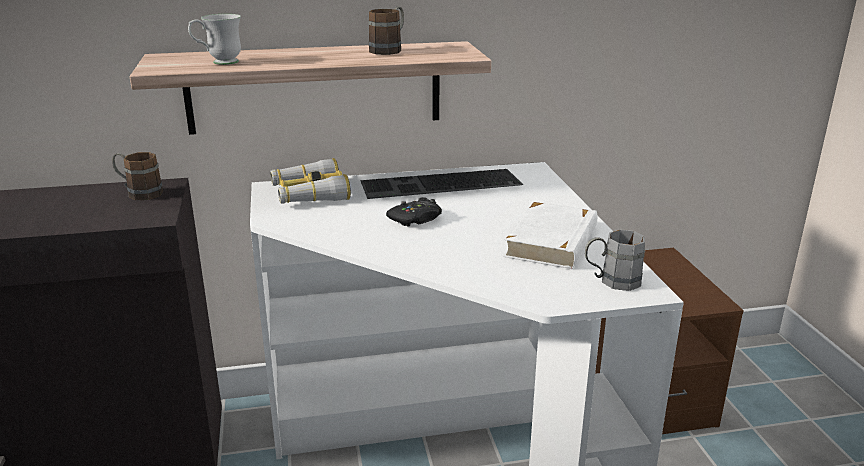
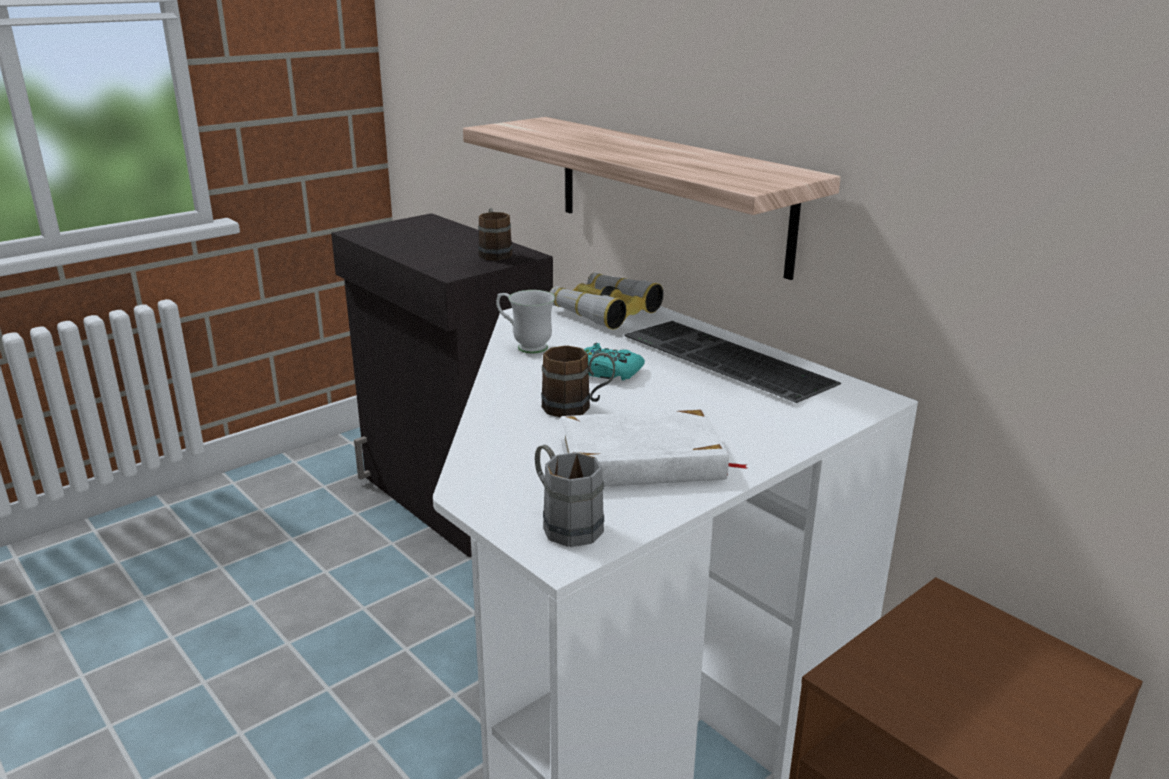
camera: 60 degrees right, 0 degrees up
(219, 63) = (545, 134): white mug -> white mug (525, 346)
(389, 50) = (714, 160): brown mug -> brown mug (577, 407)
(416, 219) = (607, 372): black game controller -> turquoise game controller

